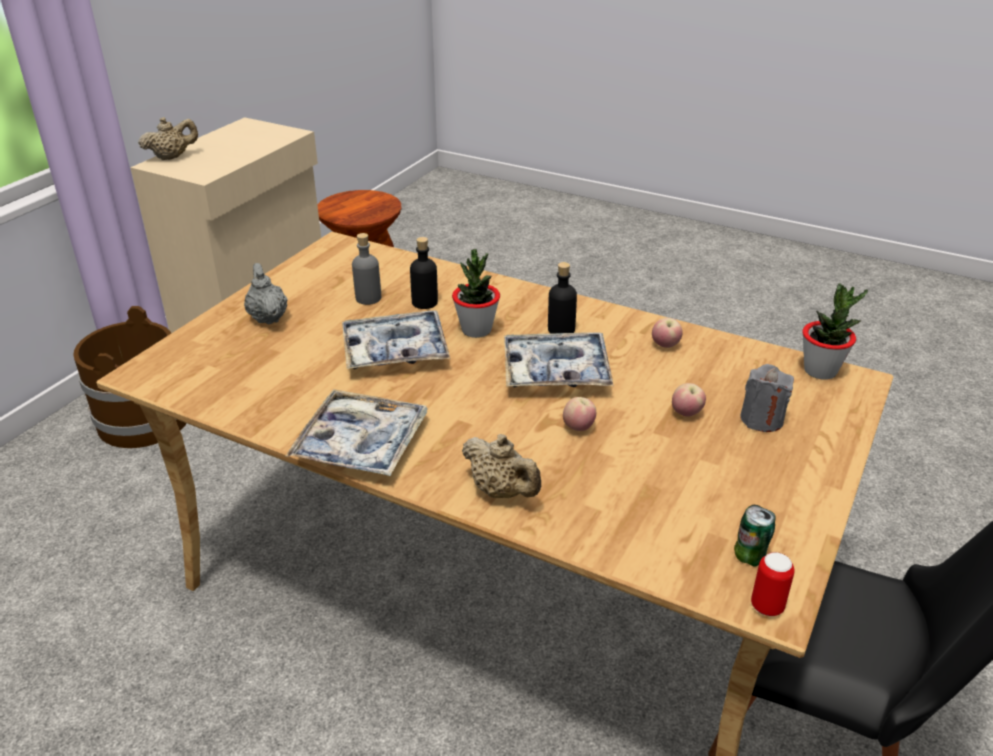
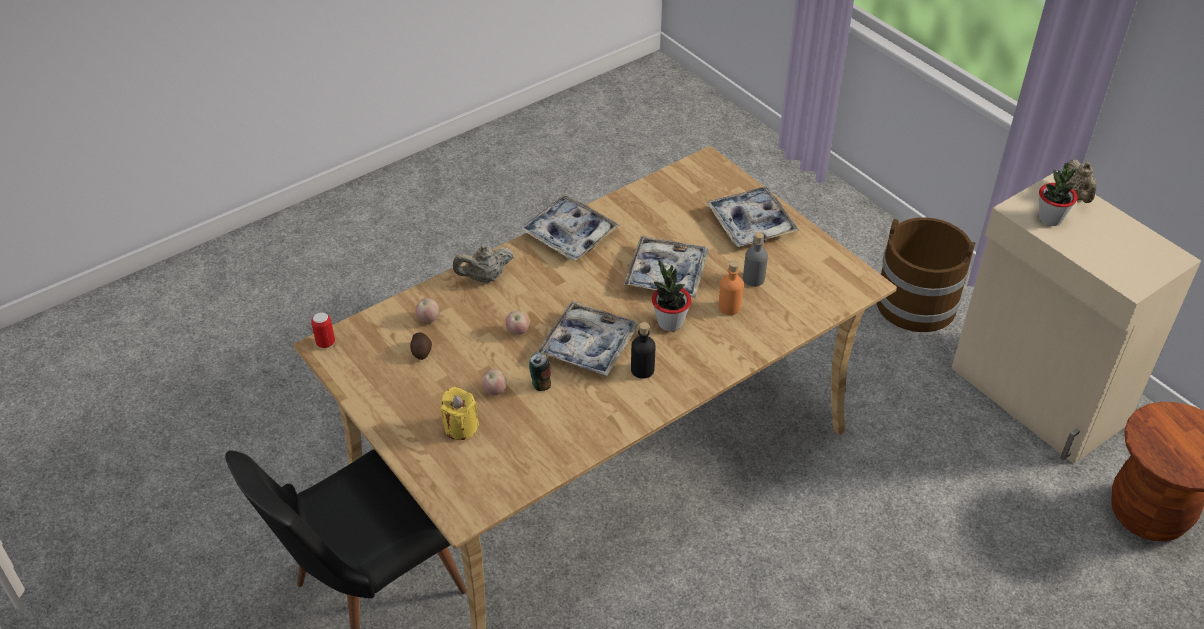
camera: 115 degrees right, 10 degrees up
(268, 317) = (751, 224): grey teapot -> tray
(425, 302) = (729, 307): black bottle -> orange bottle
(665, 345) = (582, 421): apple -> apple (428, 319)
(685, 497) = (421, 351): none -> potato
(749, 557) = (359, 354): can -> can (540, 384)
(761, 419) = (460, 427): grey candle -> yellow candle
(820, 371) = (488, 498): potted plant -> potted plant (1050, 219)

